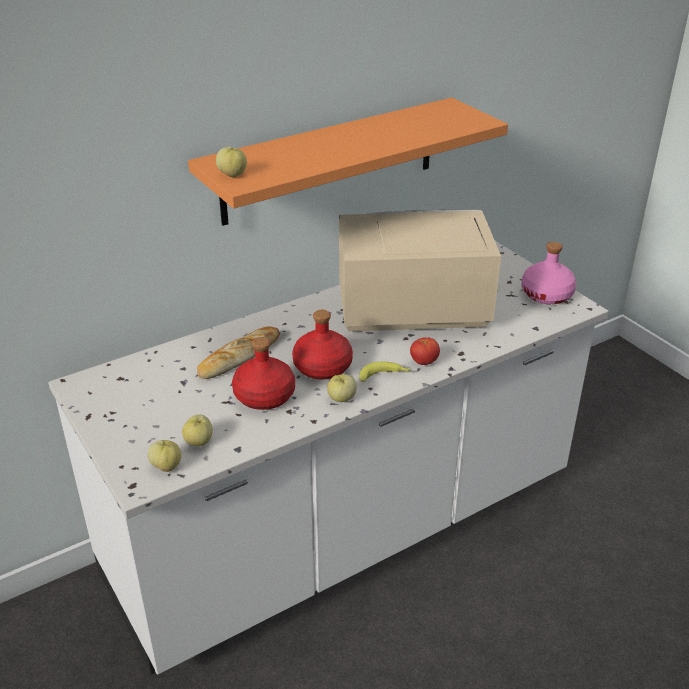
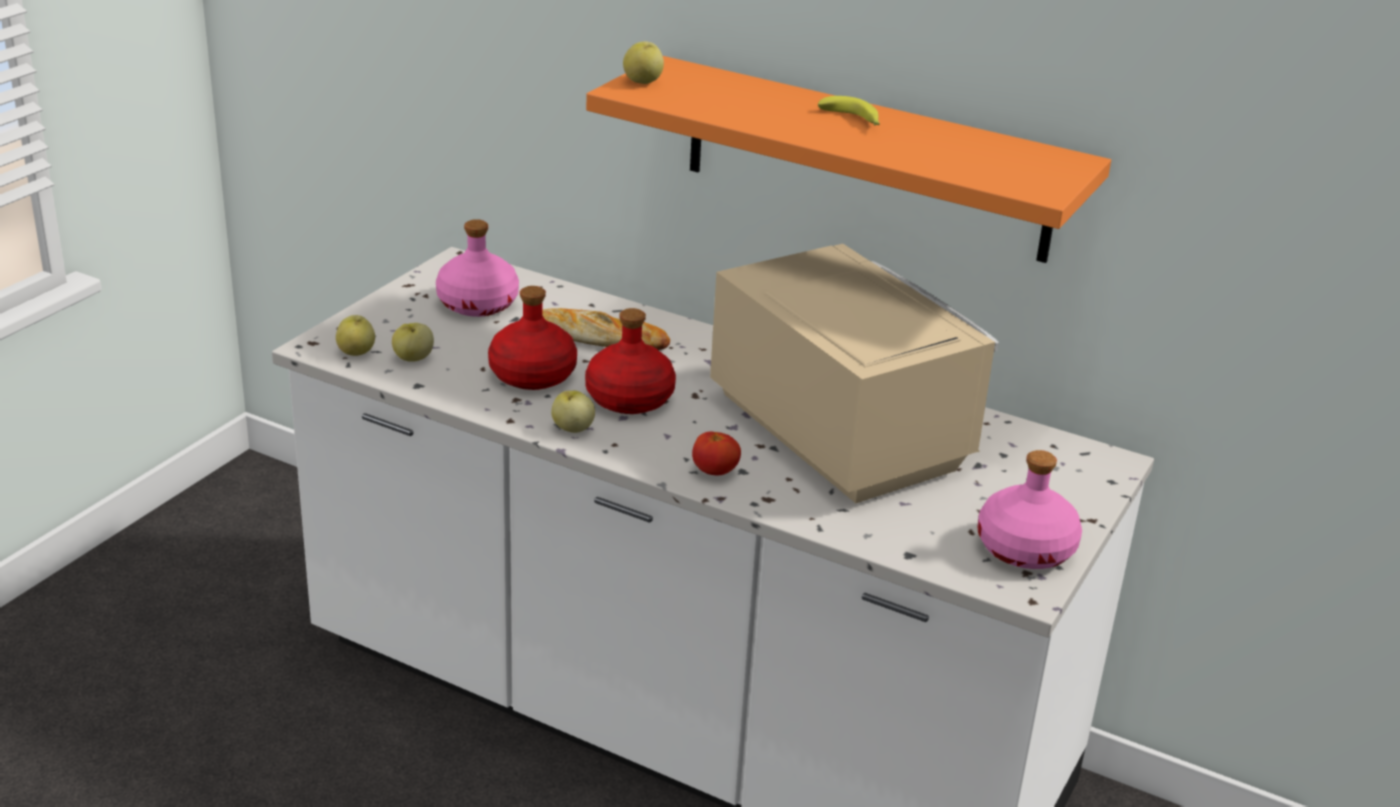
camera: 60 degrees right, 5 degrees down
(149, 392) = (478, 304): none -> pink bottle
(385, 376) = (651, 449): banana -> banana (853, 120)

